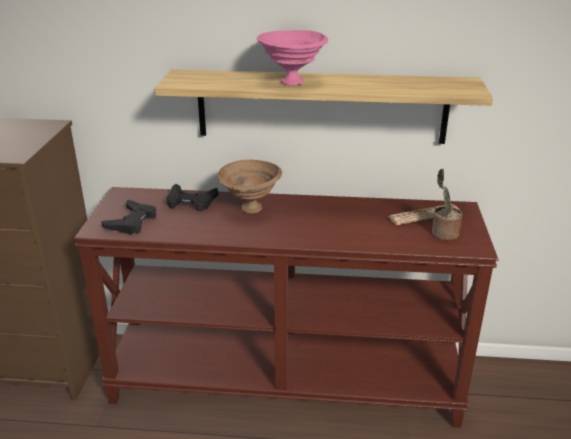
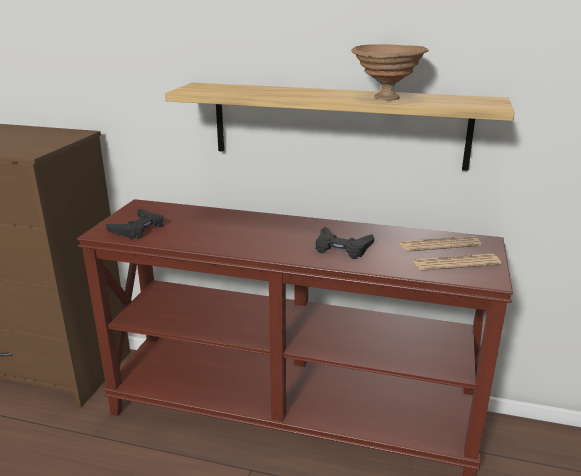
camera: 10 degrees right, 5 degrees down
(191, 202) = (202, 216): black game controller -> black game controller (342, 248)
(251, 209) = (259, 226): brown bowl -> brown bowl (386, 98)
(291, 81) = (302, 93): pink bowl -> none
(443, 233) = (455, 263): potted plant -> newspaper

